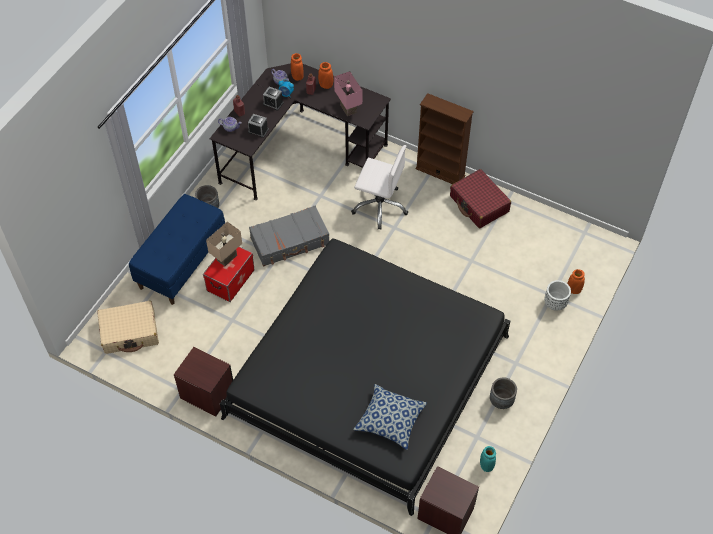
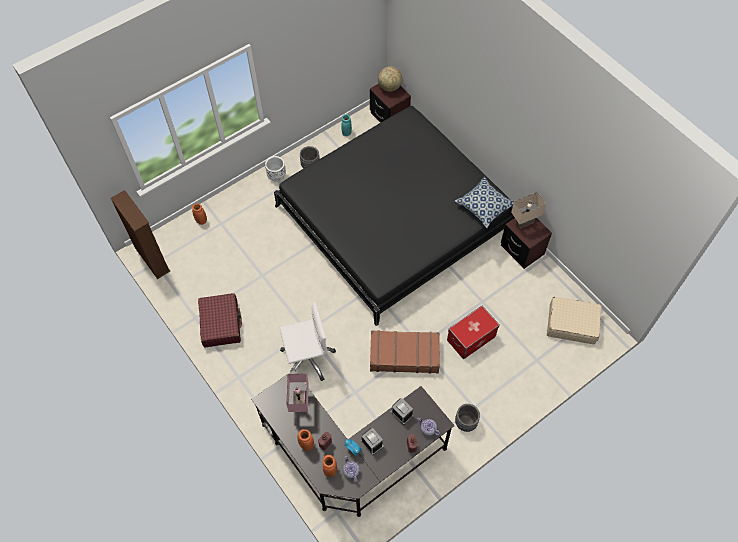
camera: 155 degrees left, 5 degrees up
(182, 262) = (508, 374): blue bench -> none
(227, 258) = (472, 331): beige table lamp -> beige table lamp (524, 221)
(290, 241) = (404, 355): grey suitcase -> brown suitcase
(380, 206) = (307, 358): white office chair -> white office chair turned 120 degrees clockwise
(390, 421) = (406, 143): pillow -> pillow (484, 206)
(440, 172) = (232, 371): brown bookcase -> brown bookcase (152, 259)
(453, 499) = (389, 87): none -> globe
(555, 303) = (223, 216): white planter -> white planter (276, 176)

